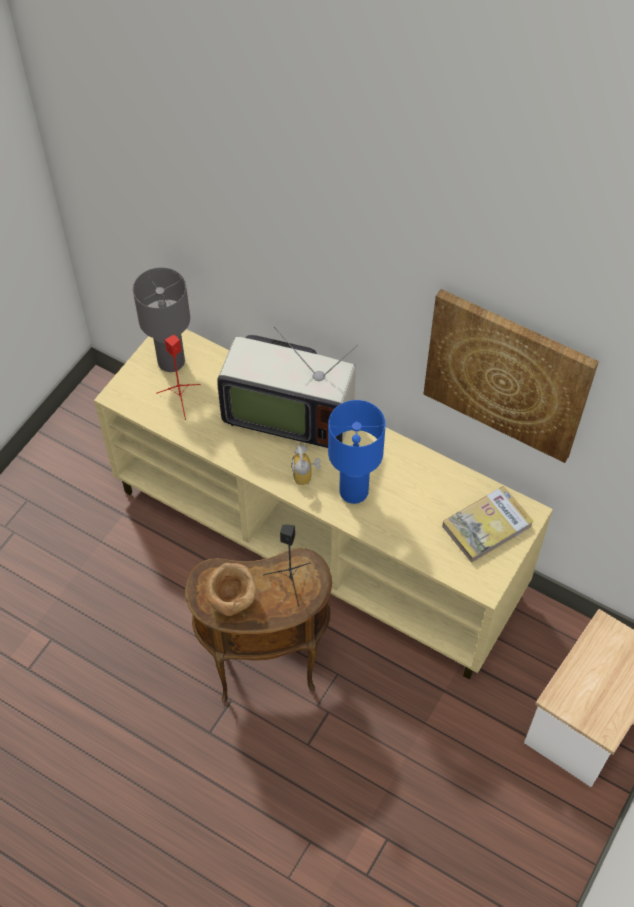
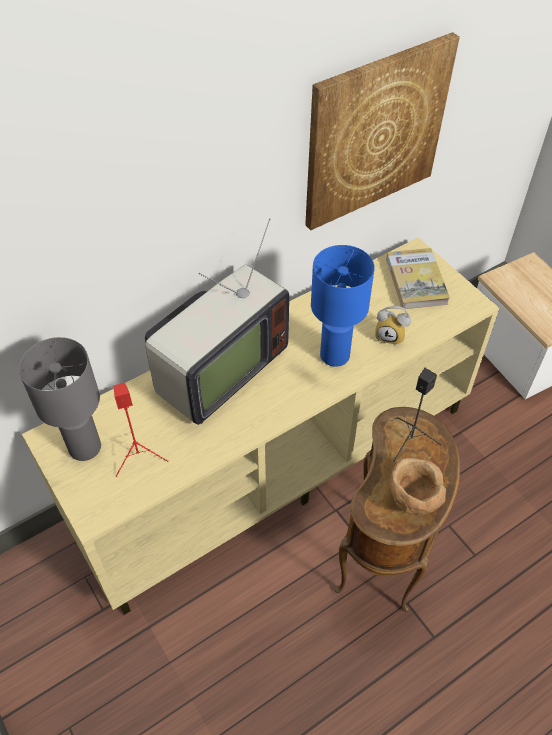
camera: 65 degrees left, 5 degrees down
(306, 476) = (297, 384): alarm clock -> alarm clock (391, 335)

